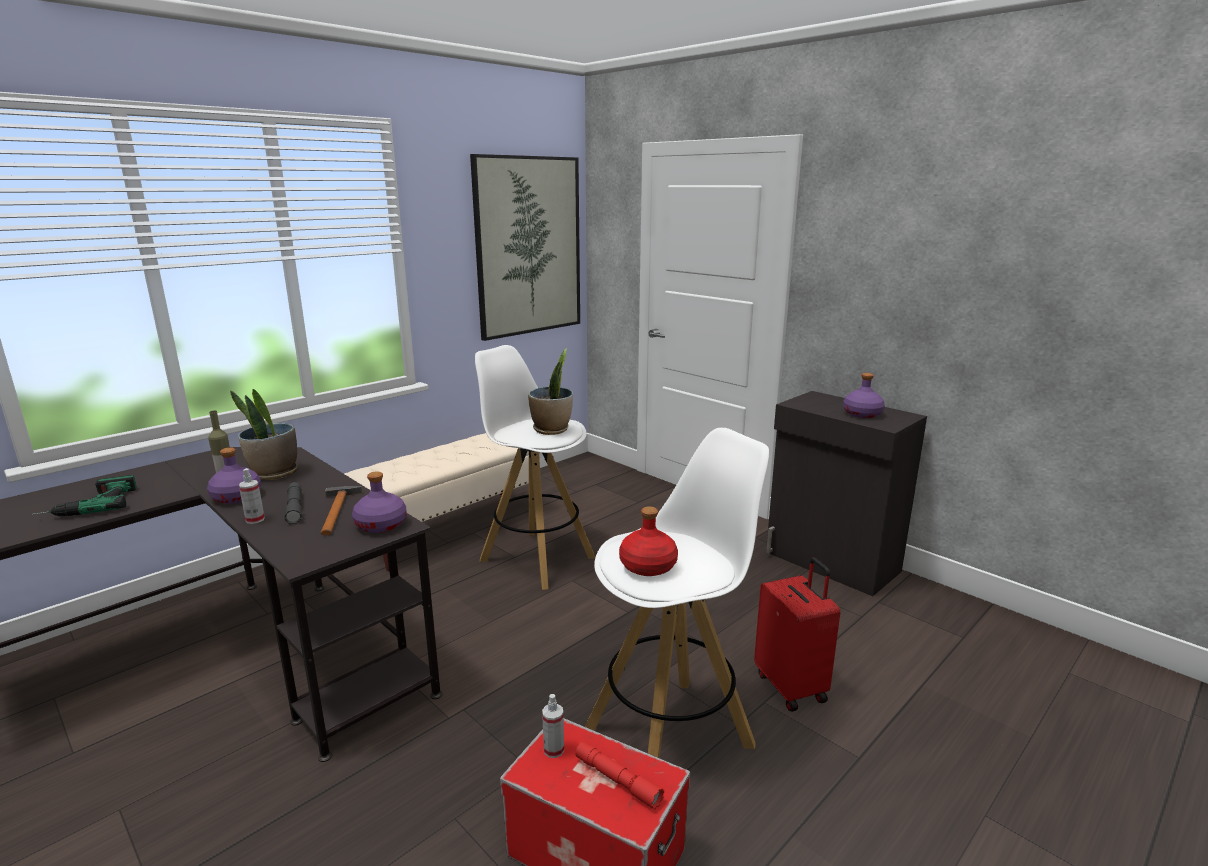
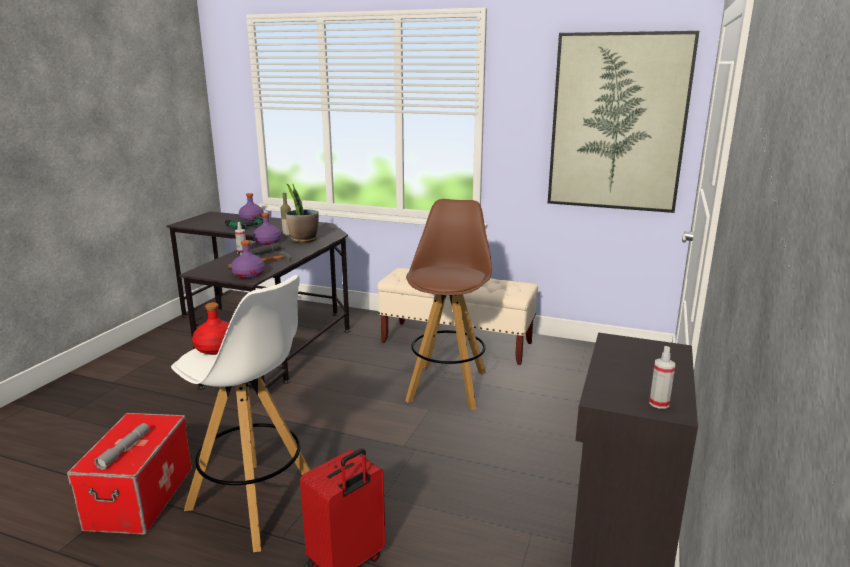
camera: 65 degrees right, 0 degrees up
(536, 558) = (447, 385): white stool -> brown stool
(551, 430) = (450, 277): potted plant -> none
(553, 750) = (151, 422): spray bottle -> spray bottle (659, 403)
(617, 780) = (124, 450): red flashlight -> grey flashlight
(862, 414) = (631, 380): purple bottle -> purple bottle (251, 219)

